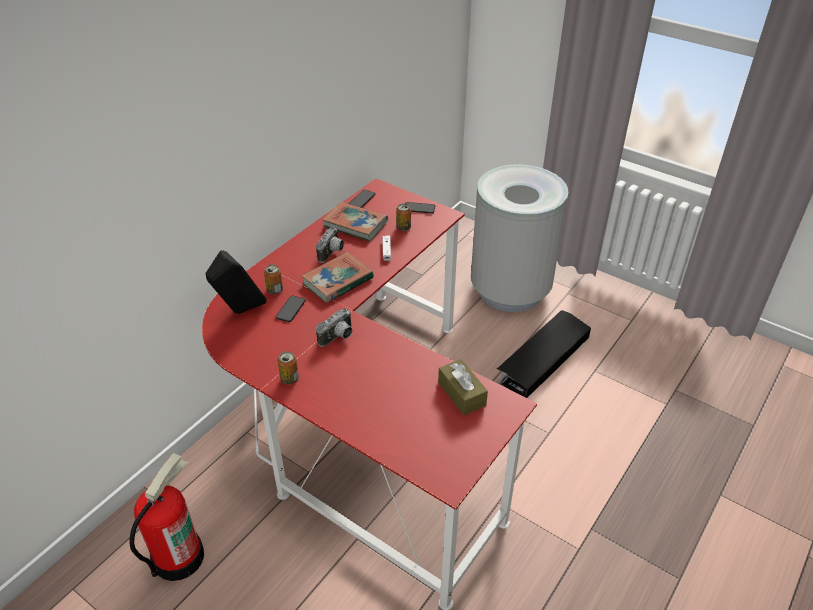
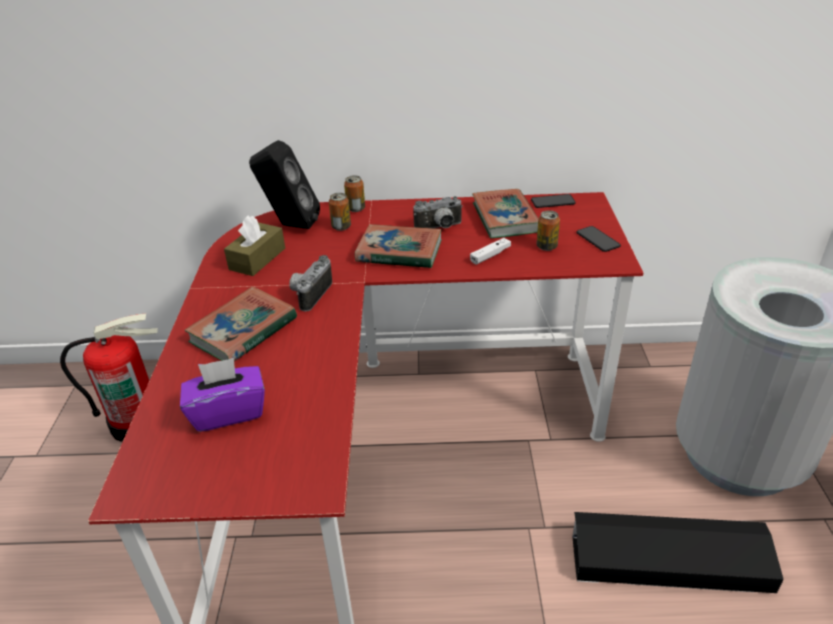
camera: 55 degrees right, 5 degrees down
(289, 379) = (219, 296): can -> can (356, 208)
(291, 309) = (323, 248): phone -> none
(338, 337) = (310, 294): camera -> camera turned 105 degrees clockwise
(344, 382) = (243, 330): none -> book
(419, 417) = (228, 412): none -> purple tissue box
(461, 394) = (299, 428): brown tissue box -> brown tissue box (257, 259)

